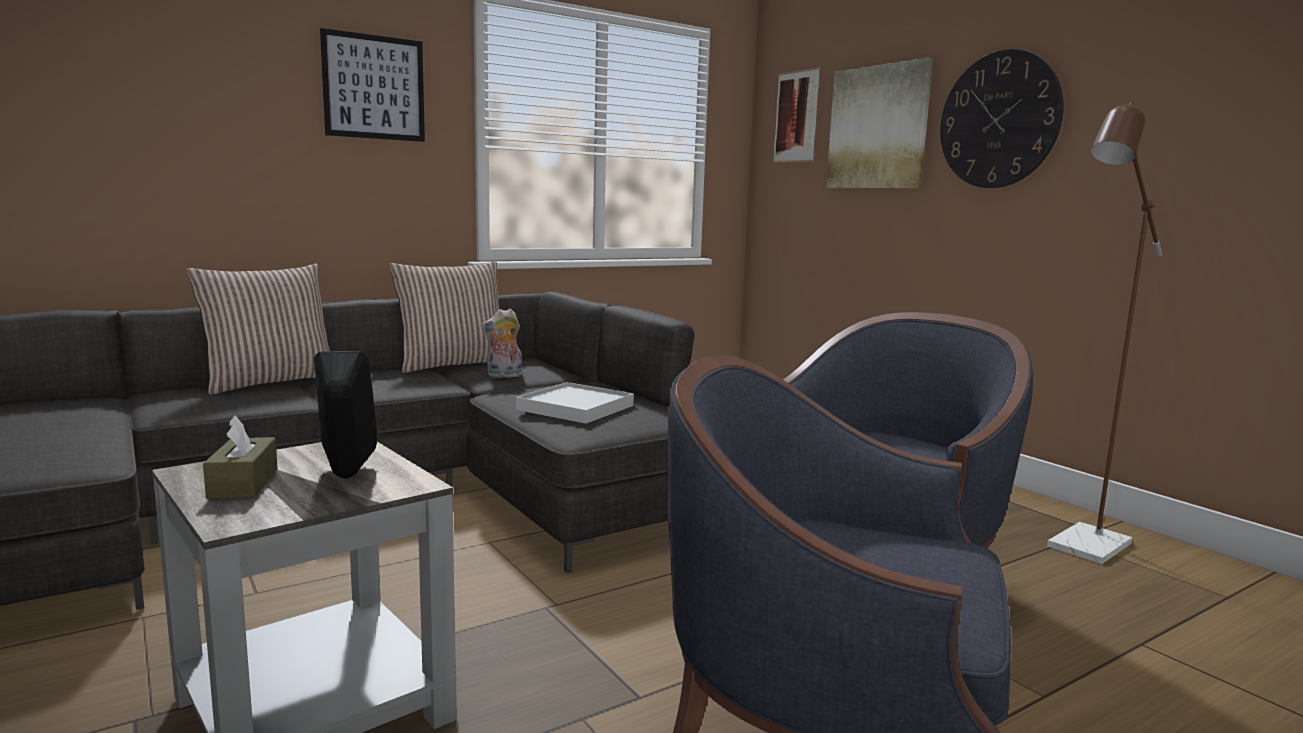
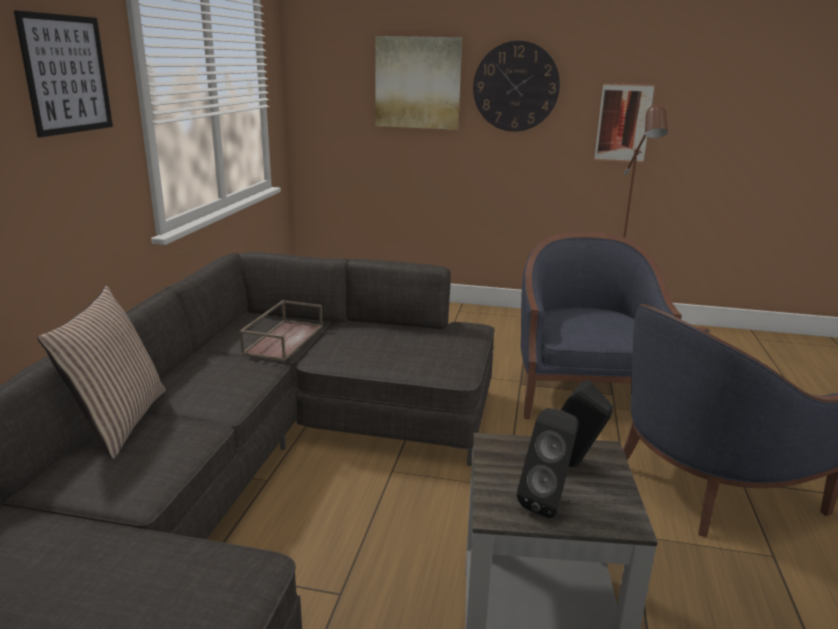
camera: 45 degrees left, 10 degrees up
(243, 484) = (548, 501): brown tissue box -> black speaker
(452, 365) = (211, 341): pillow -> none
(504, 376) = (283, 339): plush toy -> brown tray
(575, 408) = (406, 351): white tray -> none
(796, 117) = (334, 66): picture -> picture (623, 123)

